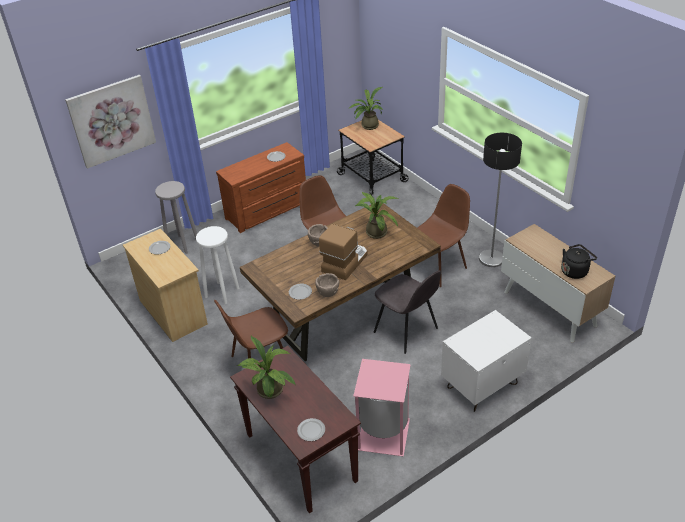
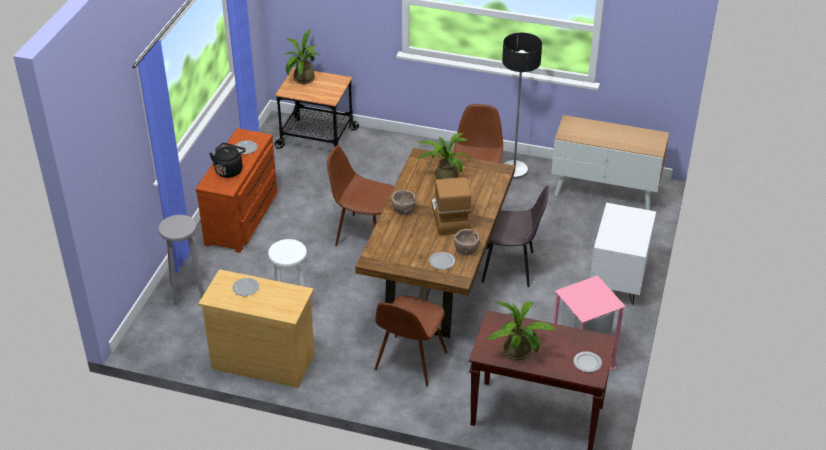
camera: 40 degrees left, 0 degrees up
(112, 121) = (111, 165): picture -> none
(575, 271) = (637, 141): black kettle -> black kettle (229, 170)

